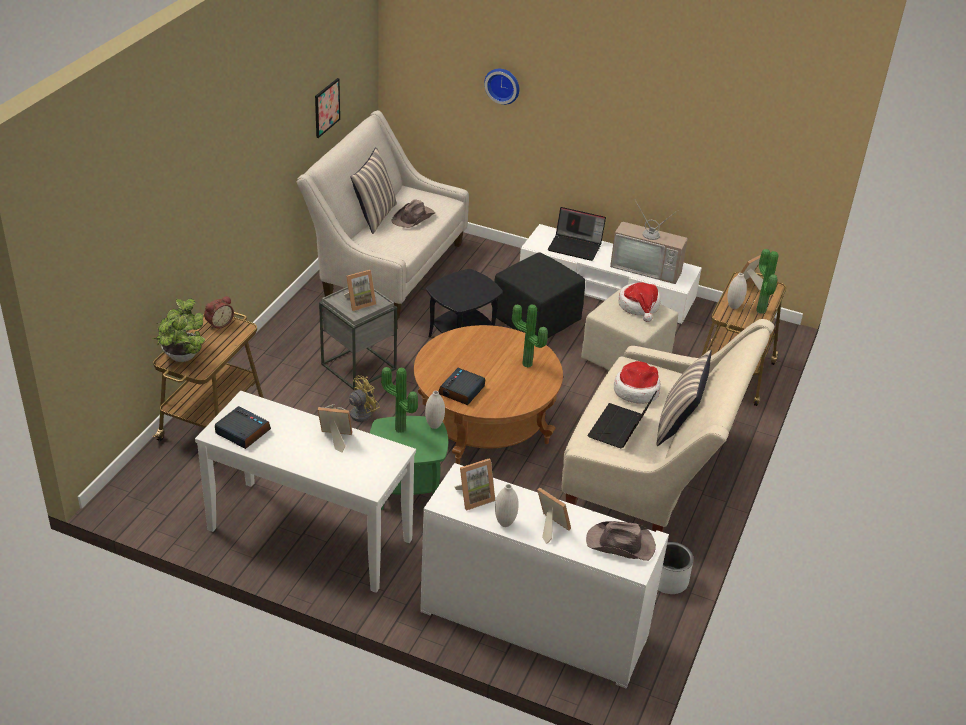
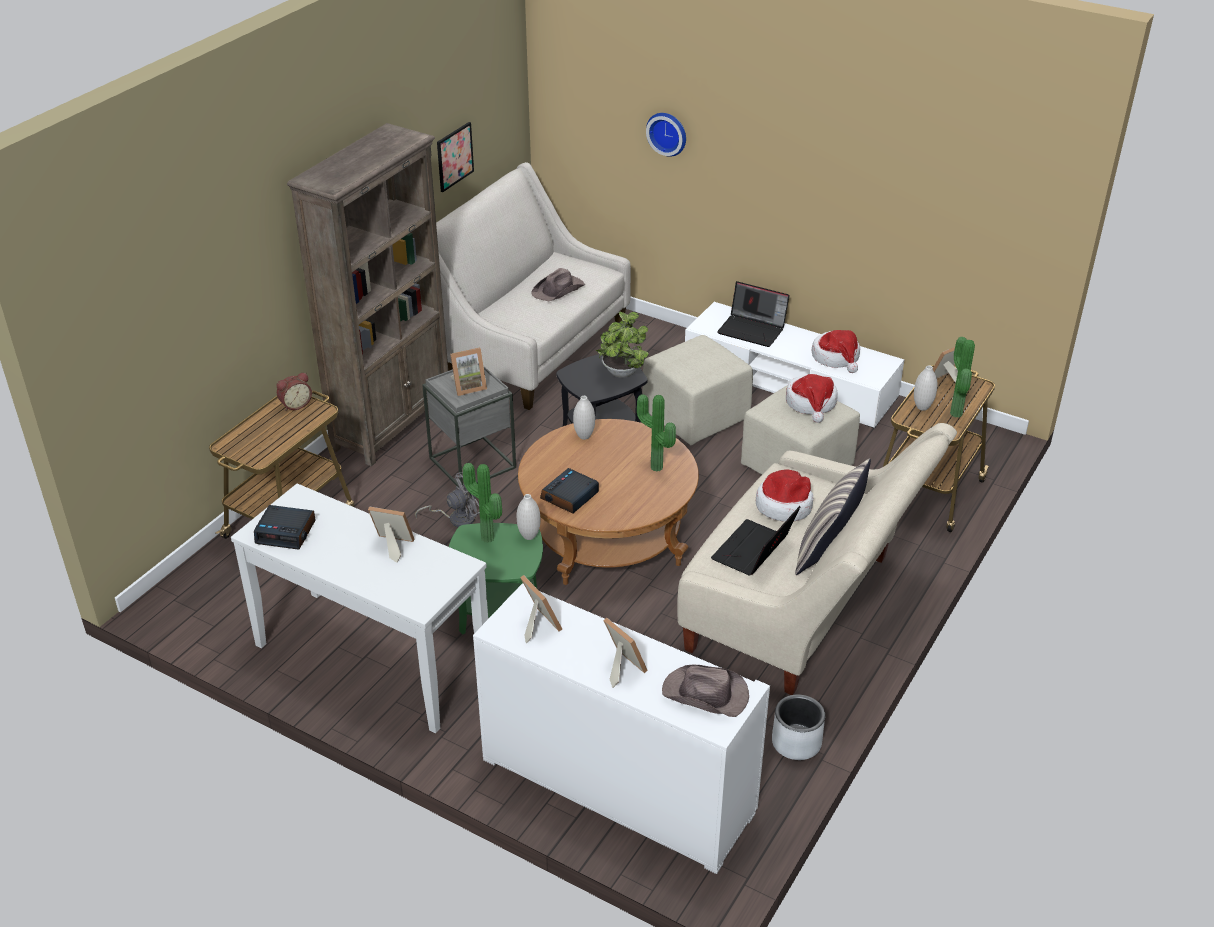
camera: 10 degrees right, 0 degrees up
(182, 358) = (243, 443): potted plant -> potted plant (621, 374)
(242, 432) = (286, 532): alarm clock -> alarm clock turned 150 degrees clockwise
(283, 335) = (393, 423): none -> brown bookcase
(355, 414) = (456, 519): yellow fan -> grey fan
(374, 216) = (513, 286): pillow -> none
(474, 497) = (537, 625): picture frame -> picture frame turned 105 degrees counterclockwise
(505, 523) = (567, 659): white vase -> white vase (584, 436)
(536, 320) = (696, 416): black ottoman -> beige ottoman
(647, 267) = (836, 357): television -> hat

